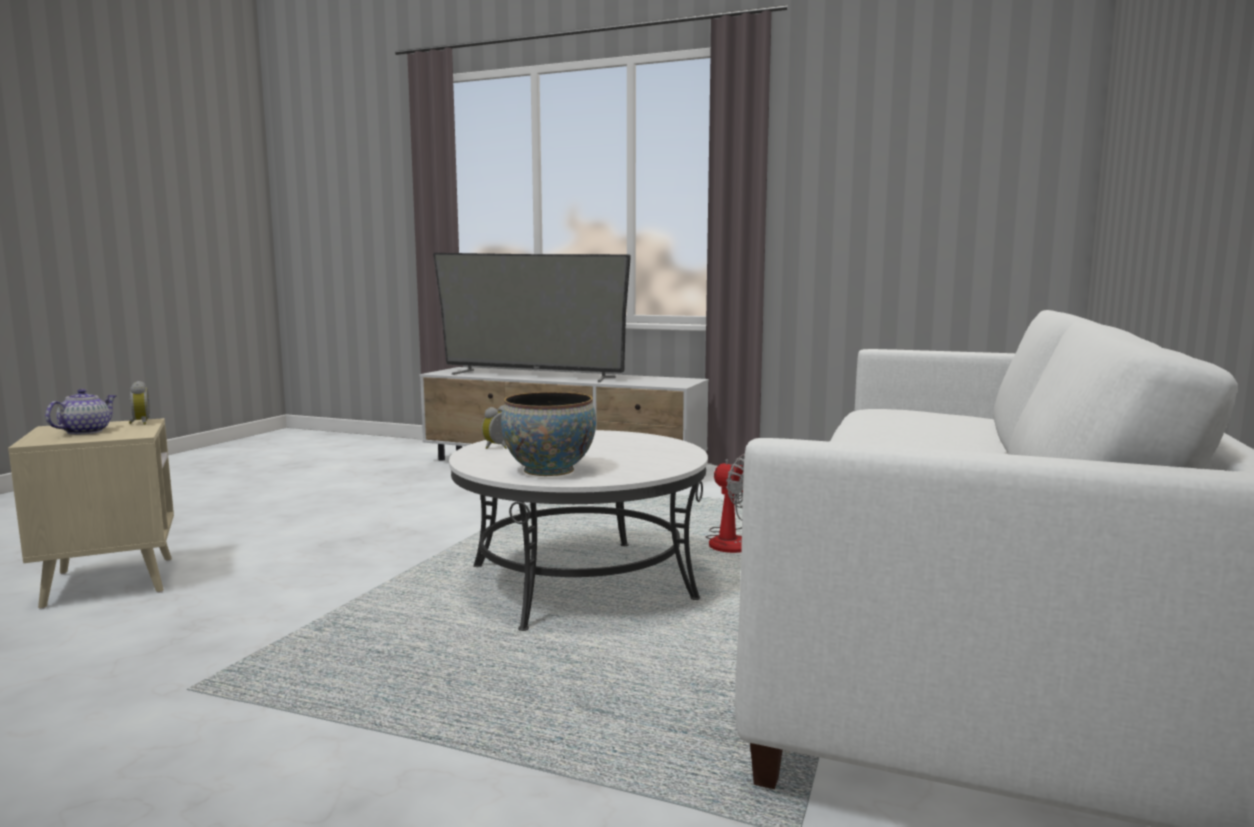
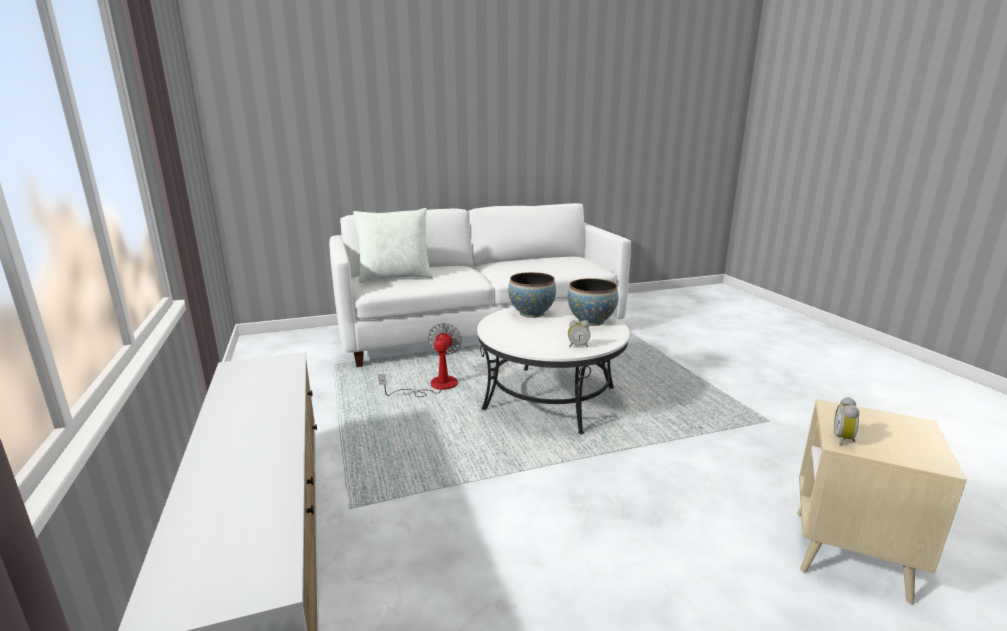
camera: 130 degrees left, 10 degrees up
(85, 432) = (888, 434): teapot -> none
(531, 375) = (257, 463): television -> none
(653, 457) = (531, 313): none -> bowl
(926, 416) = (395, 277): none -> white pillow

